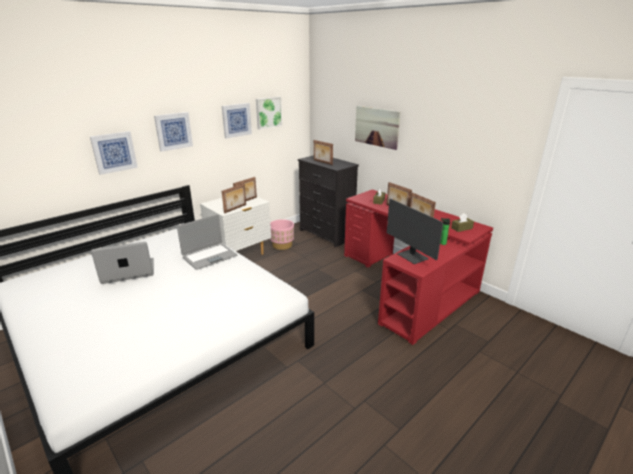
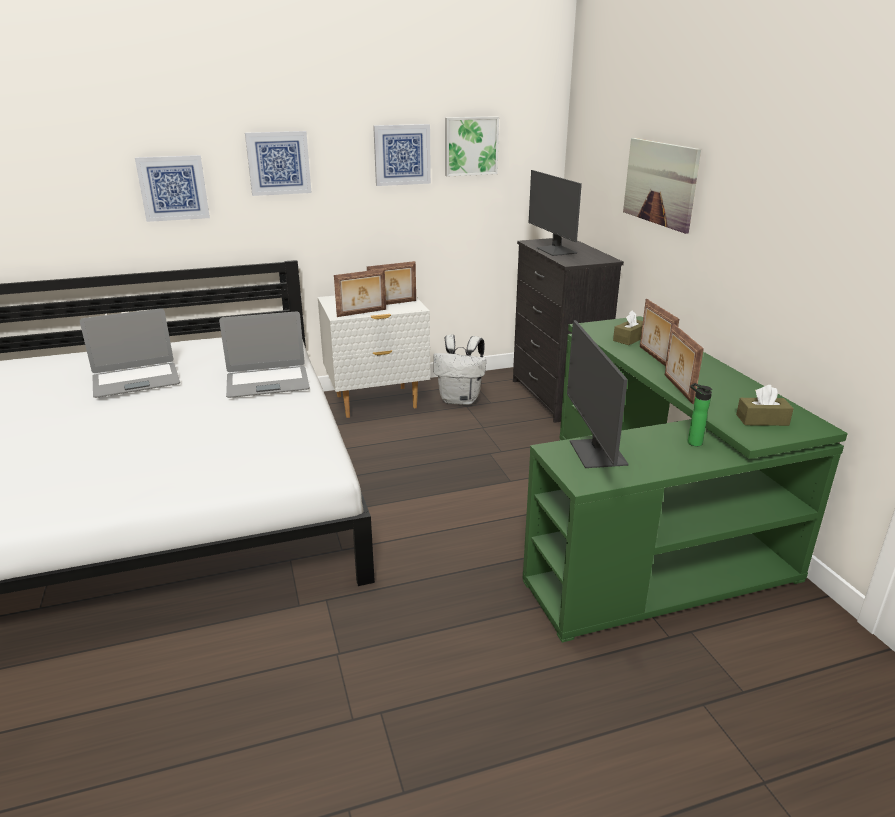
camera: 25 degrees right, 0 degrees up
(128, 272) = (136, 381): laptop -> laptop turned 150 degrees clockwise
(282, 245) = (460, 400): pink planter -> white backpack
(322, 162) = (555, 251): picture frame -> monitor
(409, 284) = (651, 524): red desk -> green desk

